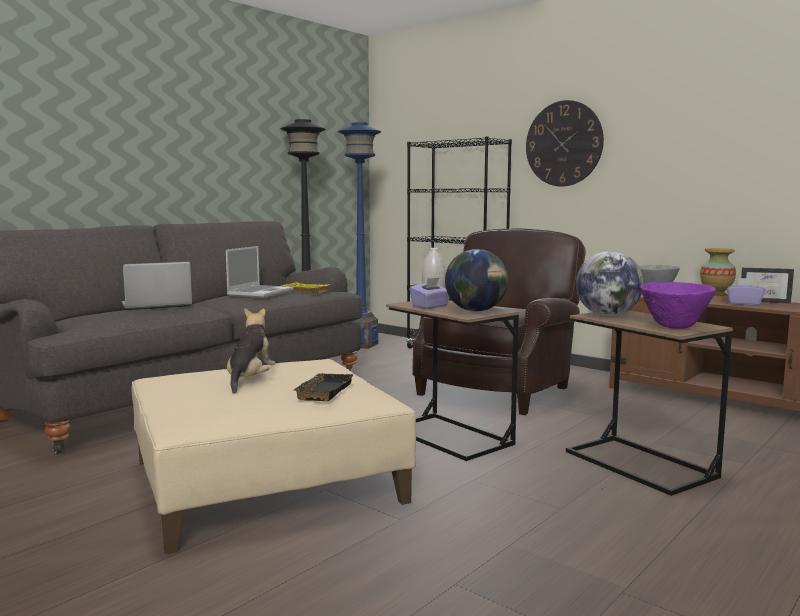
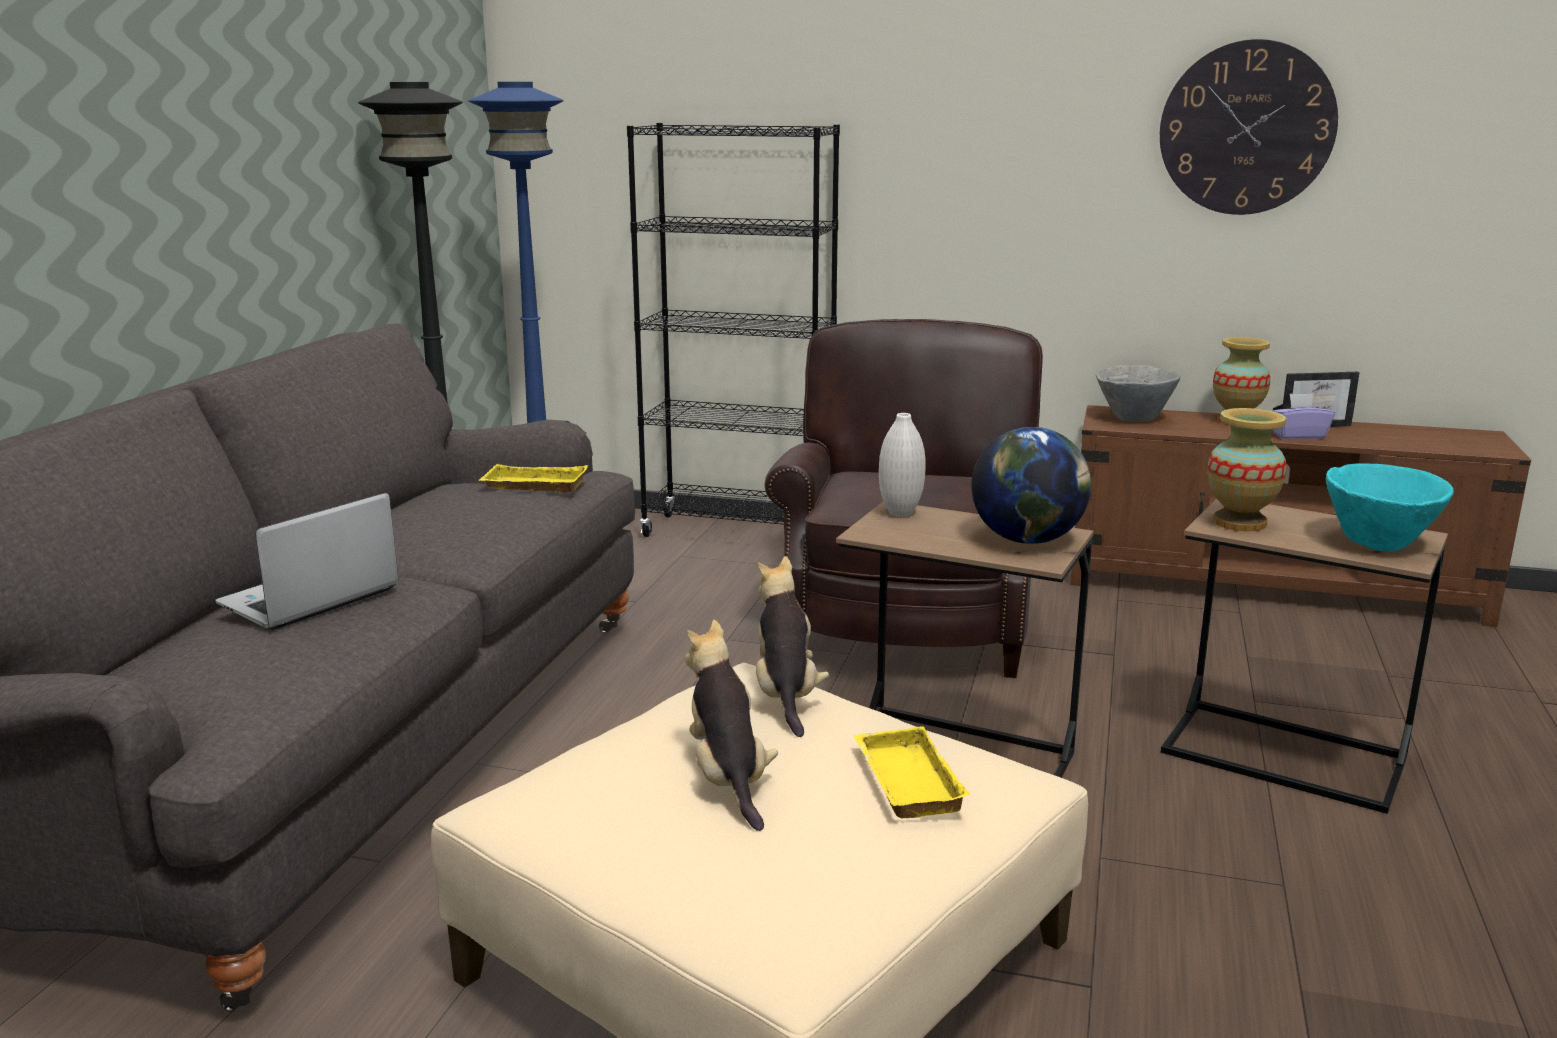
camera: 25 degrees left, 10 degrees up
(260, 293) = (465, 511): laptop -> none
(321, 364) = (786, 695): none -> plush toy
(322, 391) = (903, 781): black tray -> yellow tray
(430, 307) = (931, 537): purple tissue box -> none
(563, 143) = (946, 139): wall clock -> wall clock (1246, 128)
(607, 315) = (1239, 523): globe -> vase
(675, 326) = (1378, 544): purple bowl -> turquoise bowl

